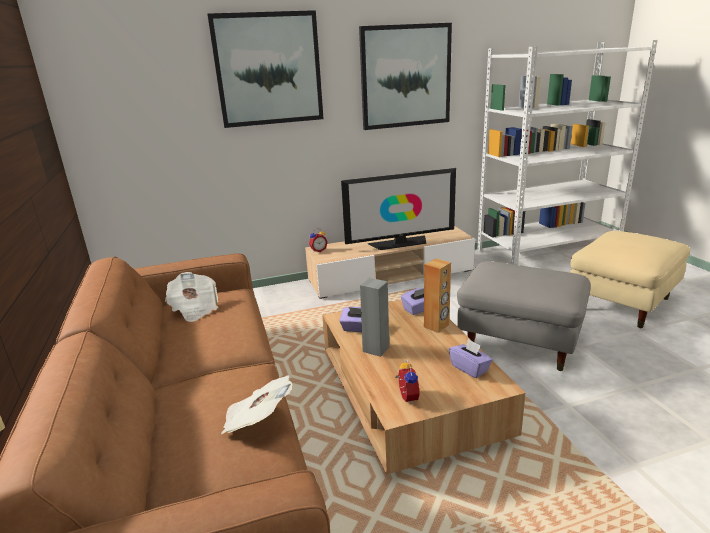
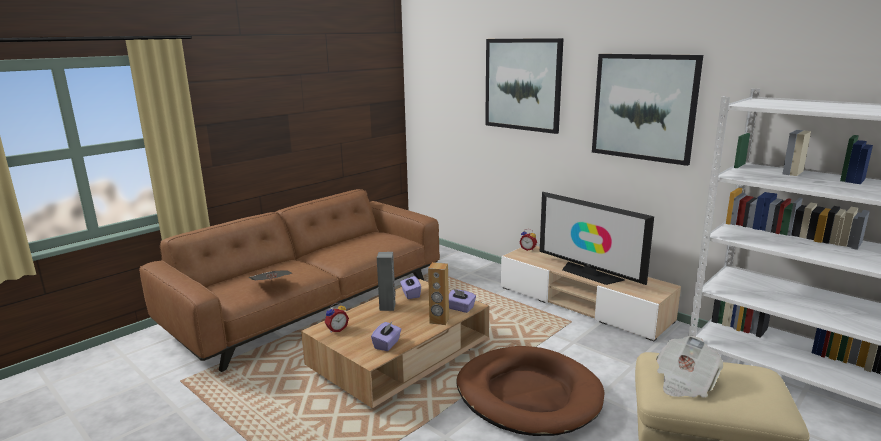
camera: 60 degrees right, 5 degrees down
(194, 309) = (372, 238): newspaper -> newspaper (684, 382)
(518, 342) = (528, 395): grey ottoman -> brown dog bed

